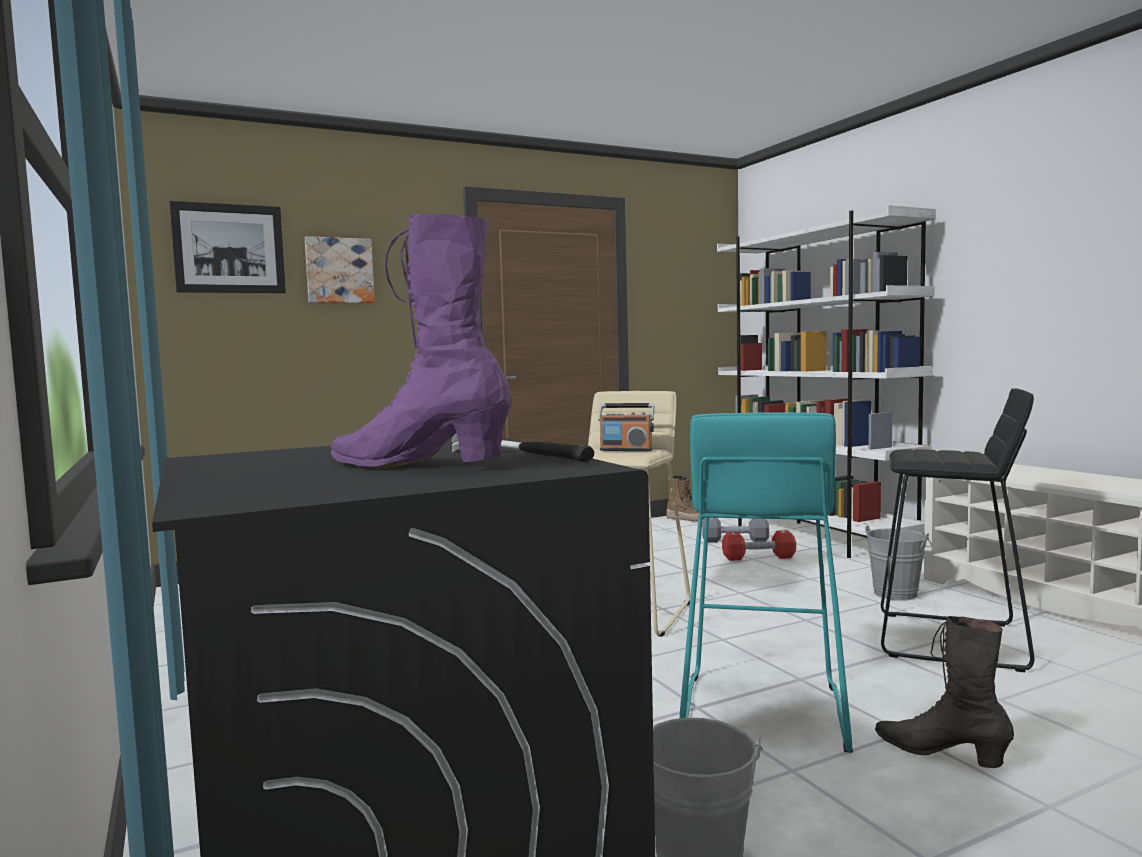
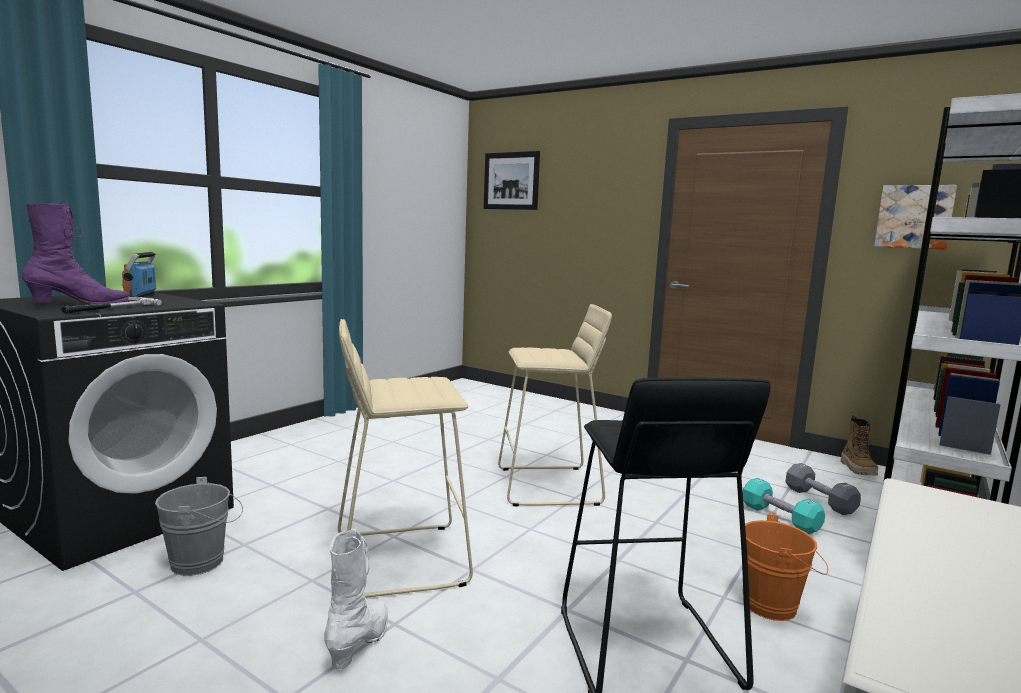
camera: 60 degrees right, 5 degrees up
(339, 271) = (570, 193): picture -> picture (914, 217)
(419, 465) = (81, 304): purple boot -> purple boot turned 45 degrees clockwise
(626, 450) = (556, 354): radio -> radio (140, 296)
(758, 558) = (780, 518): red dumbbell -> turquoise dumbbell
(760, 711) = (400, 559): turquoise stool -> beige stool
(897, 592) = (776, 606): grey bucket -> orange bucket
(940, 753) = (361, 643): black boot -> white boot

